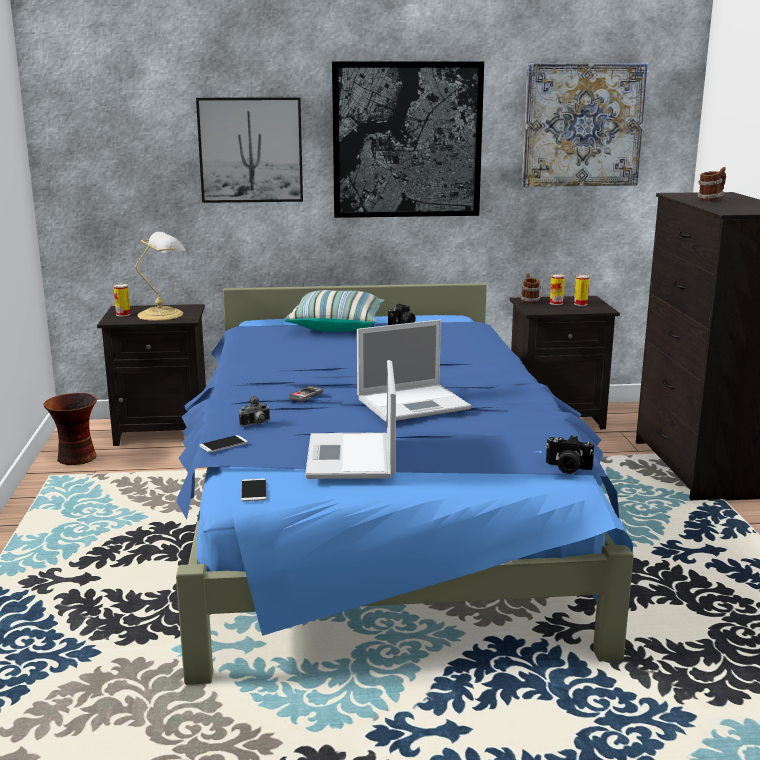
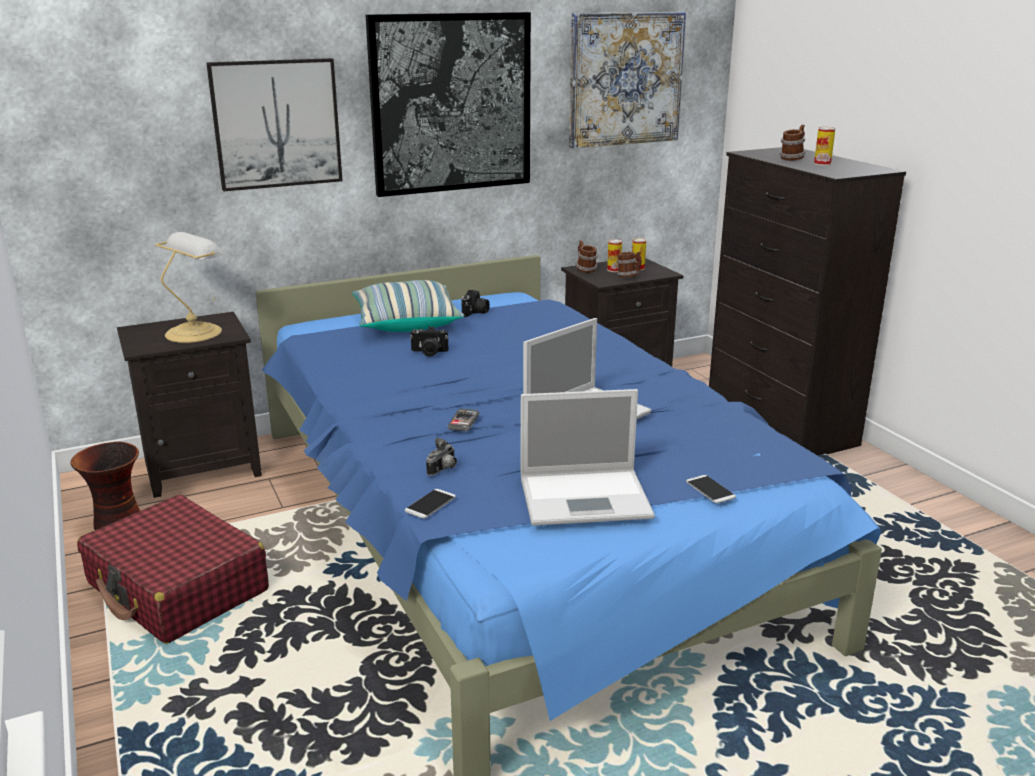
camera: 20 degrees left, 5 degrees up
(86, 507) = (177, 588): none -> red suitcase
(123, 314) = (145, 338): can -> can (822, 164)
(253, 490) = (515, 560): phone -> phone (710, 490)
(351, 458) = (587, 497): laptop -> laptop turned 75 degrees counterclockwise
(564, 309) = (629, 277): none -> mug
(567, 468) = (802, 471): camera -> camera (429, 352)

